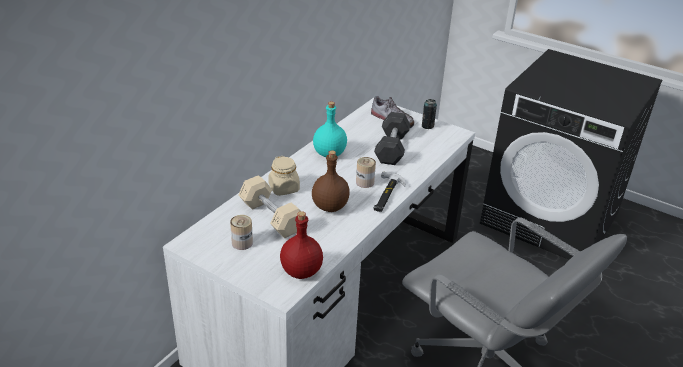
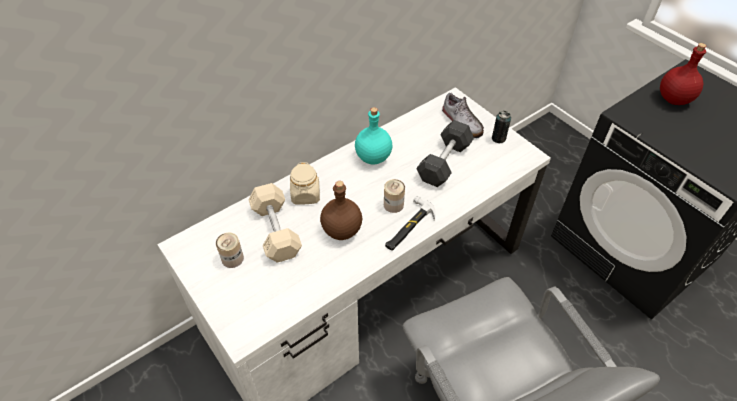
camera: 20 degrees right, 15 degrees up
(301, 271) = (273, 311): red bottle -> red bottle (673, 99)

